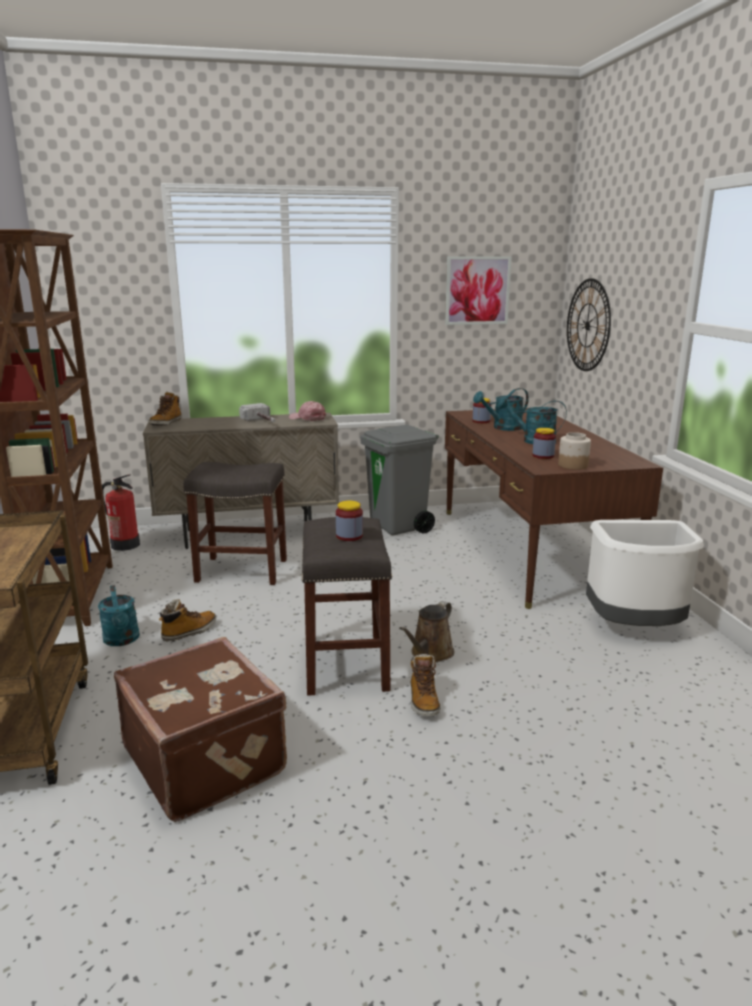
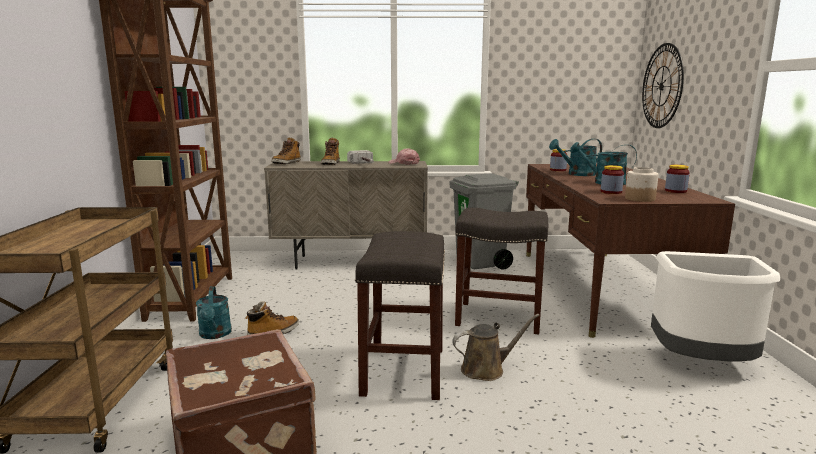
camera: 10 degrees right, 5 degrees down
(125, 545) = (248, 263): fire extinguisher -> none
(243, 570) = (337, 288): grey stool -> grey stool (500, 317)
(349, 536) = (408, 245): jar -> jar (675, 191)
(423, 700) = (470, 412): boot -> boot (331, 164)
(430, 653) = (486, 369): brown watering can -> brown watering can turned 150 degrees counterclockwise
(477, 290) = (559, 59): picture -> none

